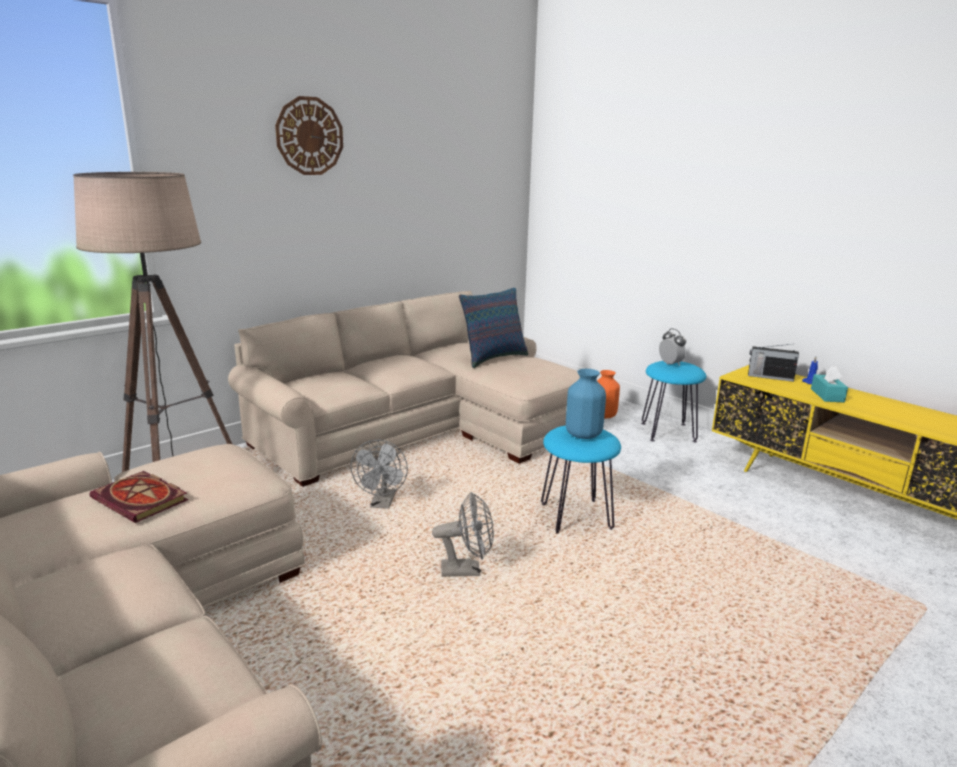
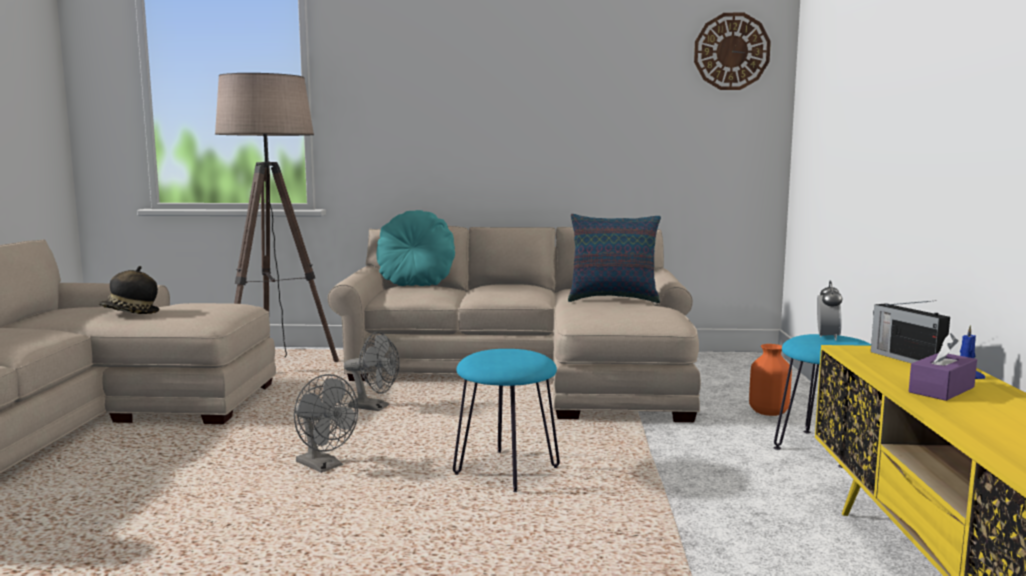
camera: 45 degrees right, 10 degrees down
(143, 500) = (130, 313): book -> hat
(309, 136) = (469, 50): wall clock -> wall clock (731, 51)
(314, 377) = (416, 285): none -> turquoise pillow
(382, 504) = (374, 408): grey fan -> grey fan turned 120 degrees counterclockwise
(583, 434) = (506, 355): blue vase -> none
(827, 395) = (941, 390): turquoise tissue box -> purple tissue box

